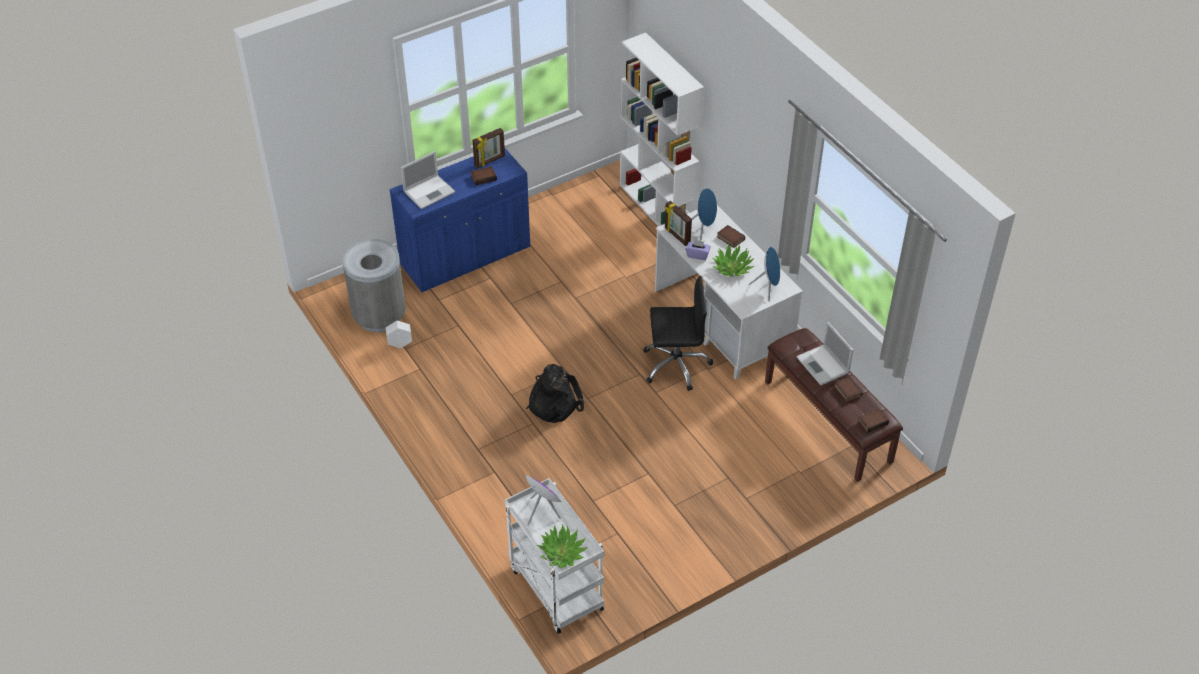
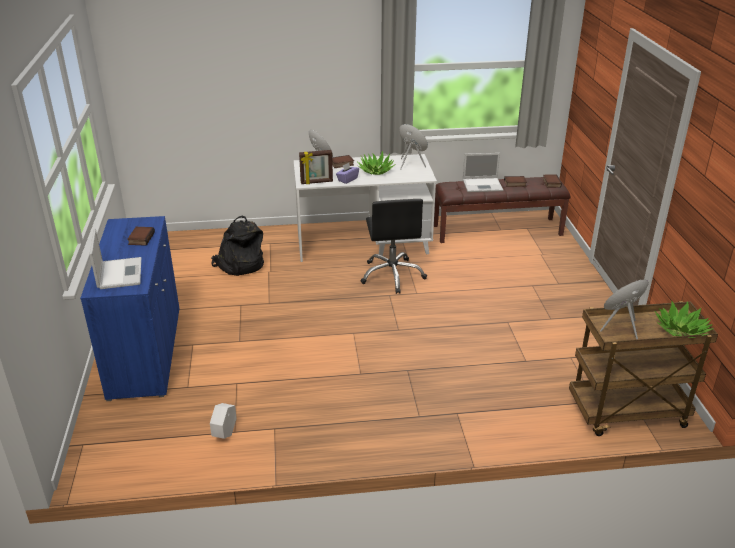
camera: 65 degrees left, 15 degrees down
(379, 316) = (167, 439): grey trash can -> none
(490, 161) = (122, 230): picture frame -> none
(553, 402) = (389, 350): black backpack -> black backpack (240, 264)
(554, 588) = (626, 414): white cart -> brown cart
(657, 208) = (207, 236): white bookcase -> none
(676, 364) = (392, 275): black office chair -> black office chair turned 150 degrees clockwise

